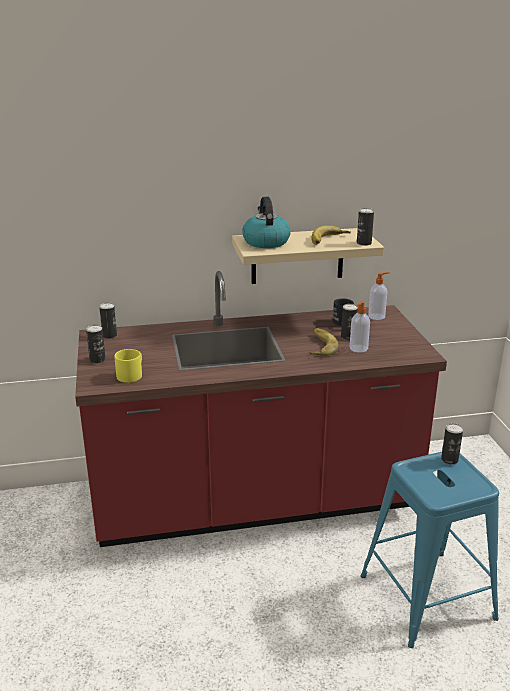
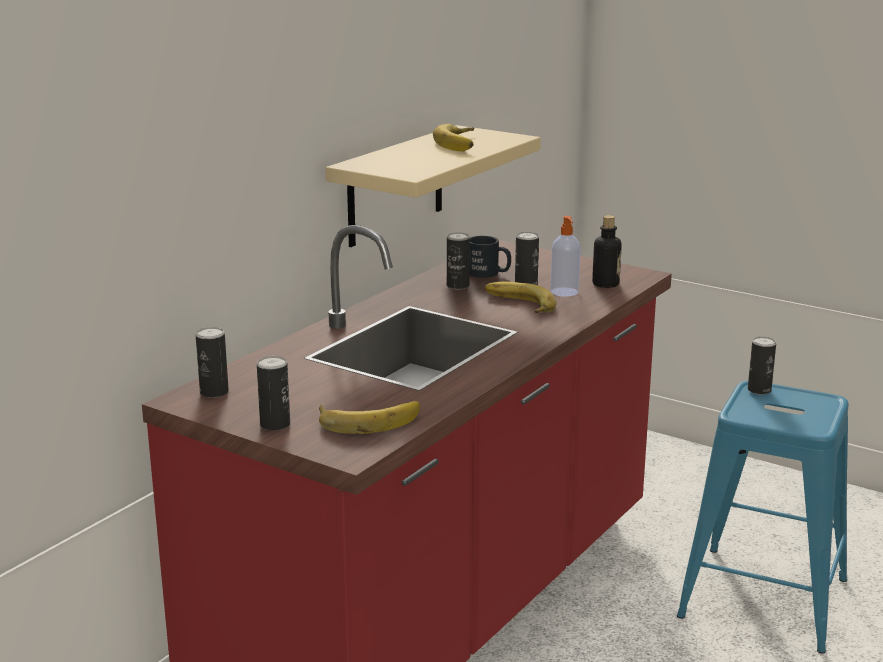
camera: 45 degrees left, 5 degrees down
(131, 374) = (368, 419): yellow mug -> banana
(265, 242) = (395, 162): kettle -> none
(364, 243) = (511, 138): can -> can (457, 286)
(377, 316) = (506, 255): soap dispenser -> none
(391, 353) = (605, 284): none -> bottle

